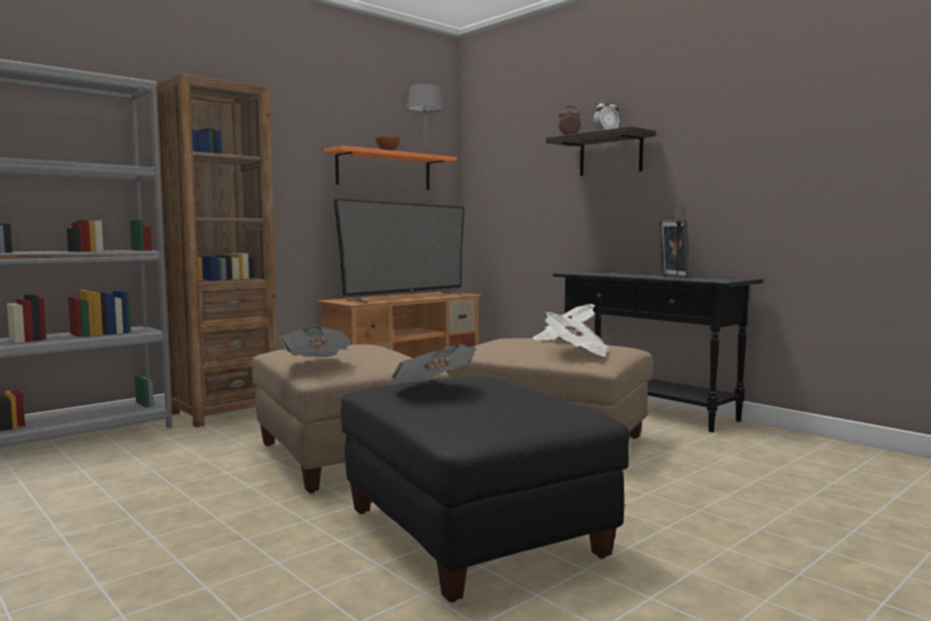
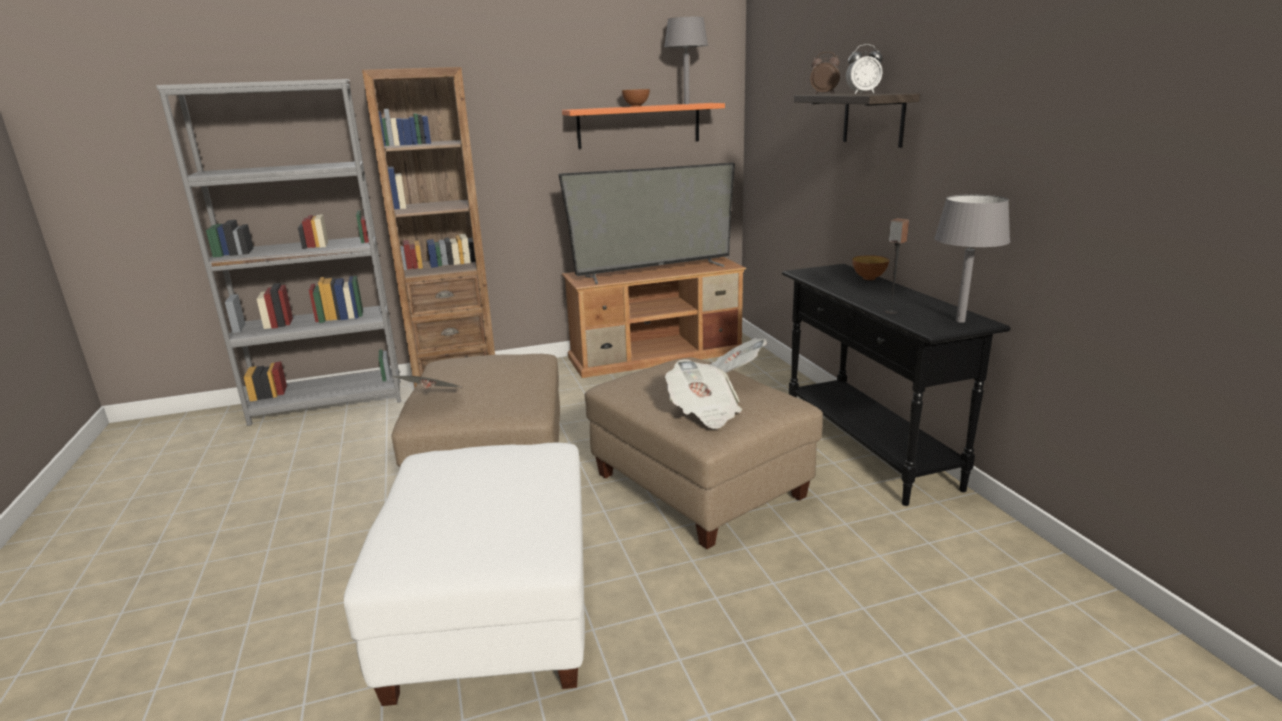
camera: 25 degrees right, 15 degrees up
(432, 389) = (453, 476): newspaper -> none
(471, 532) = (492, 613): black ottoman -> white ottoman
(625, 272) = (869, 278): none -> bowl
(673, 276) = (901, 302): picture frame -> none
(730, 278) = (960, 321): none -> grey table lamp

